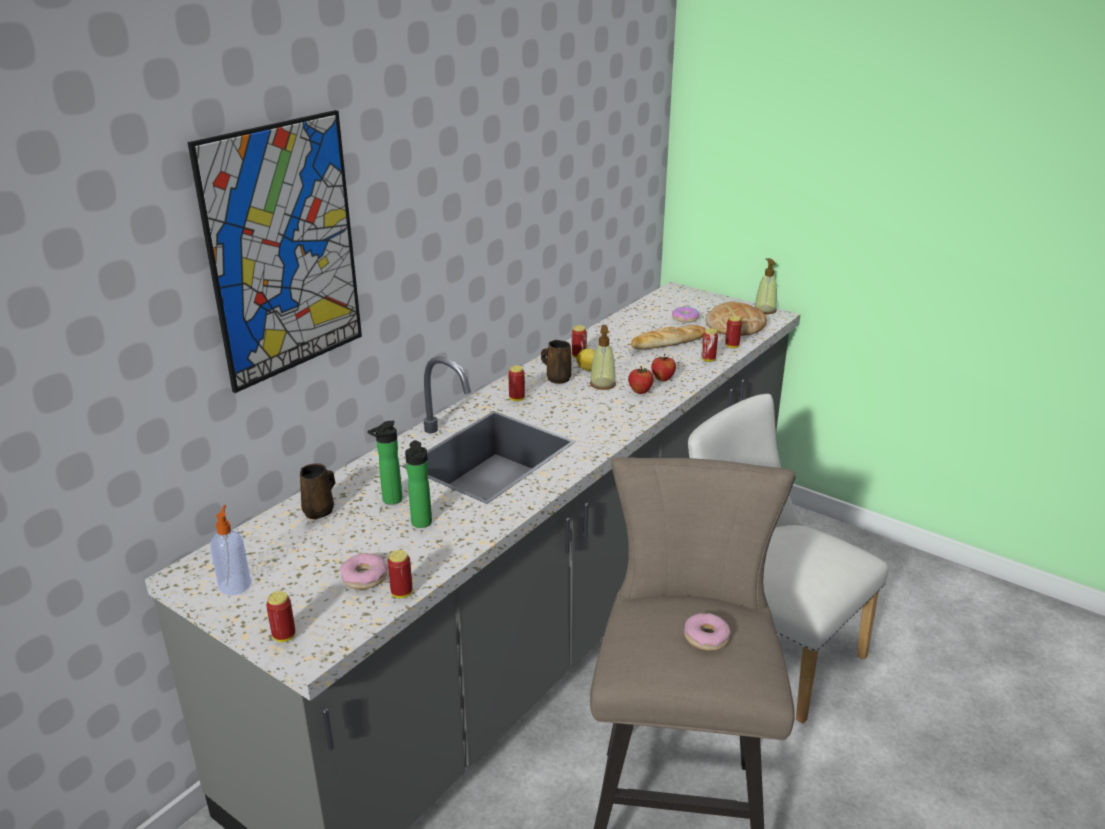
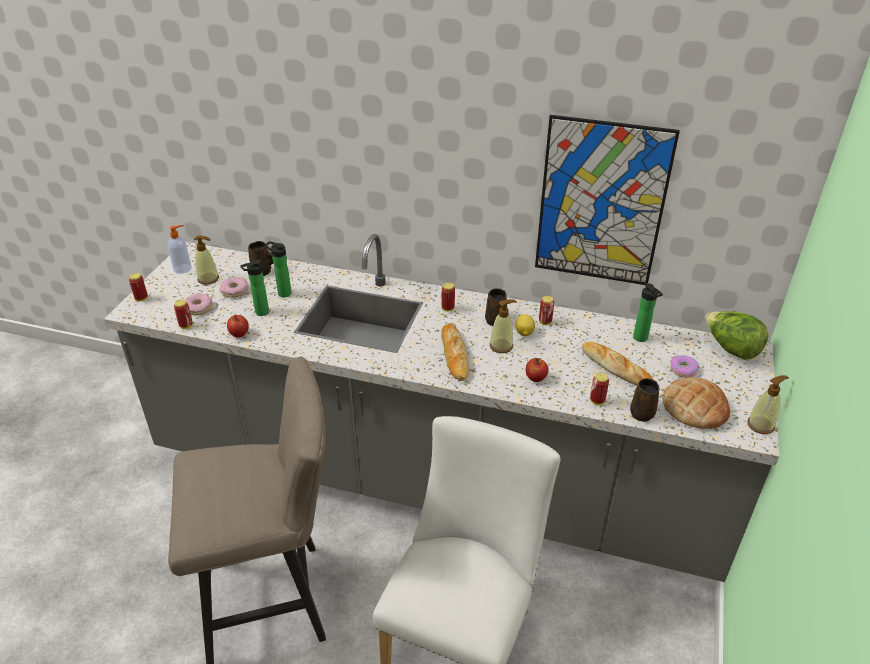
camera: 70 degrees right, 10 degrees up
(283, 250) = (283, 109): picture -> picture (601, 203)
(291, 561) = (208, 279): none -> soap dispenser
(602, 410) = (454, 355): none -> bread
(633, 323) = (641, 339): none -> bottle
(640, 391) = (502, 369): apple -> apple (239, 334)
(669, 296) = (731, 349): none -> lettuce
(706, 637) = (224, 491): donut -> donut (234, 291)
(732, 346) = (642, 412): can -> brown mug

